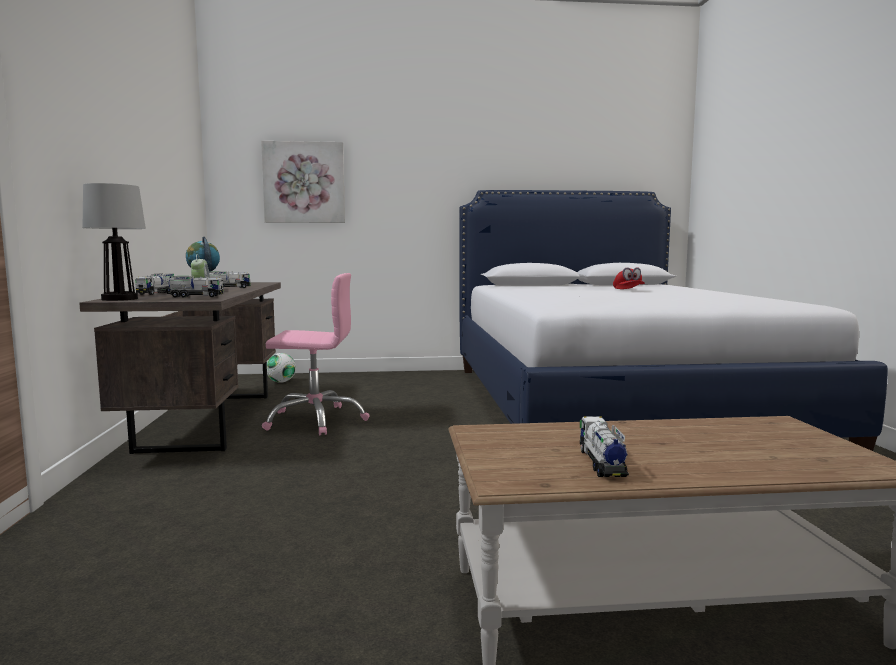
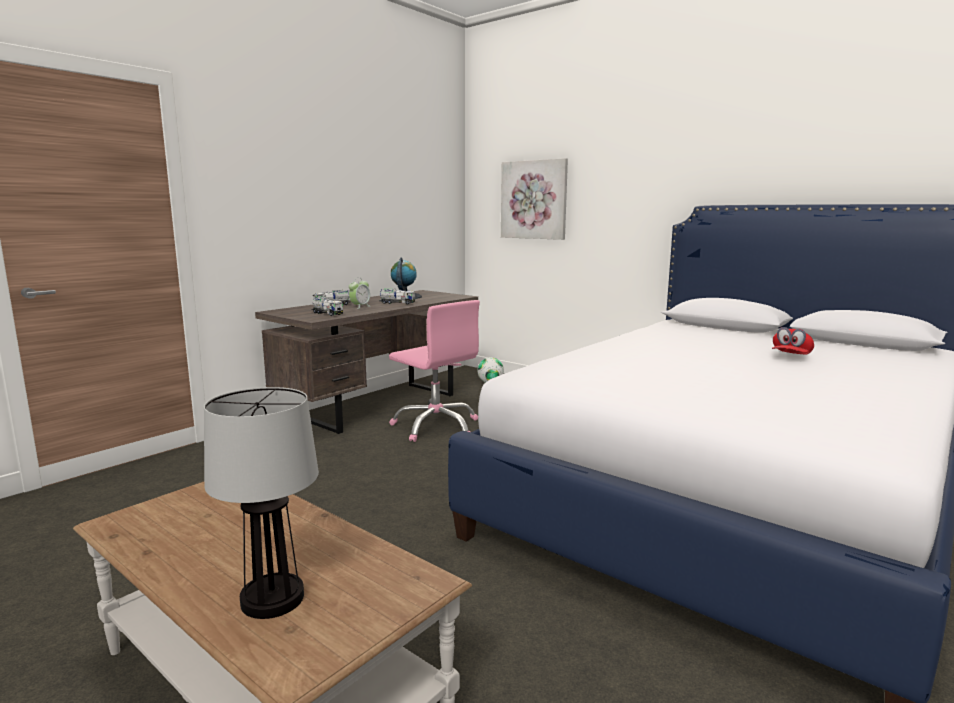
camera: 45 degrees right, 5 degrees up
(120, 299) = (283, 311): table lamp -> table lamp (274, 599)
(602, 463) = (183, 539): toy truck -> none

